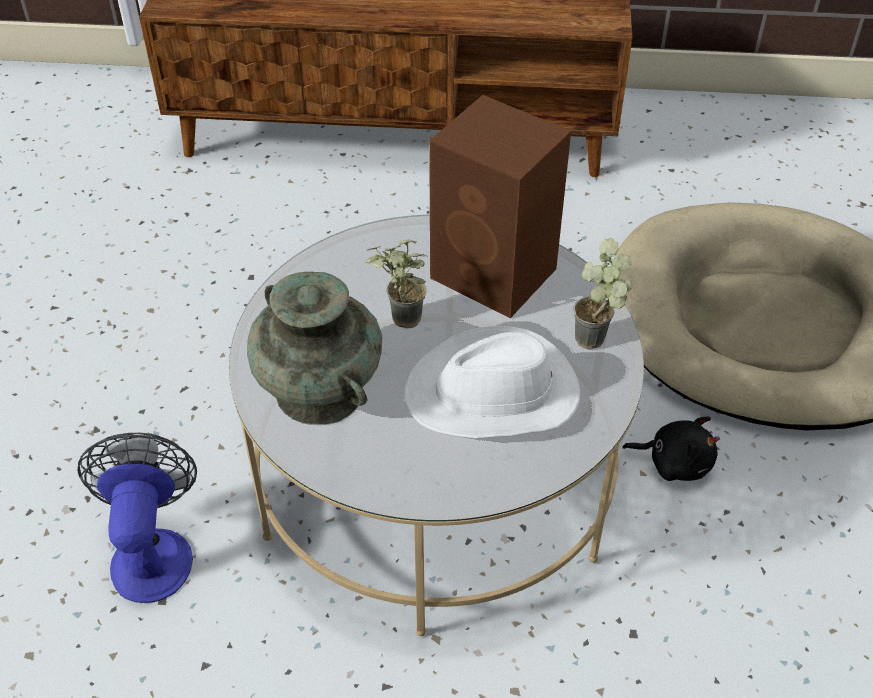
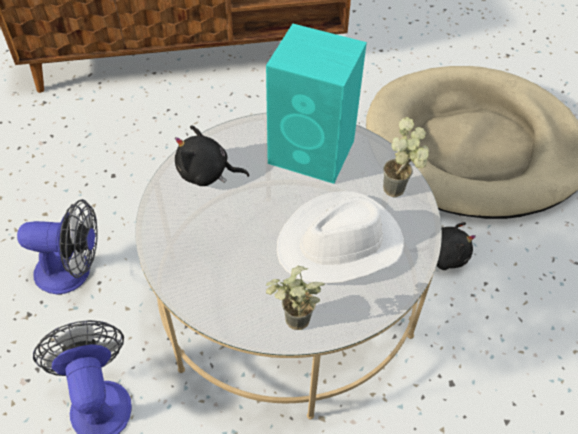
camera: 15 degrees left, 5 degrees up
(165, 388) = (73, 272): none -> fan
(319, 391) = (213, 266): turquoise vase -> none
(346, 277) = (207, 173): none -> black plush toy
(398, 322) = (255, 201): potted plant -> potted plant (292, 325)
(496, 275) = (313, 152): brown speaker -> turquoise speaker

